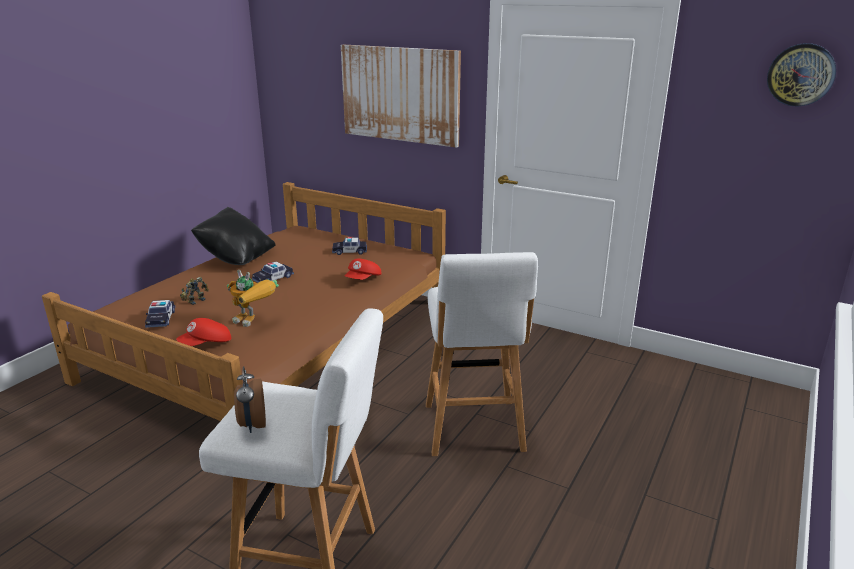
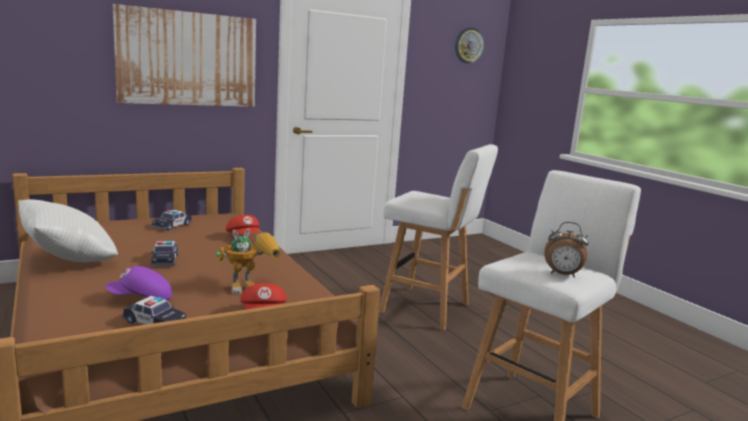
camera: 60 degrees left, 10 degrees down
(195, 300) = (141, 298): toy robot -> purple cap
(236, 258) = (68, 261): black pillow -> white pillow

